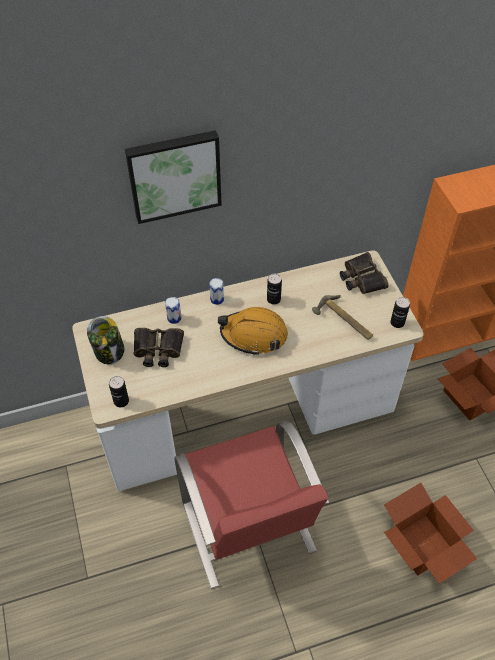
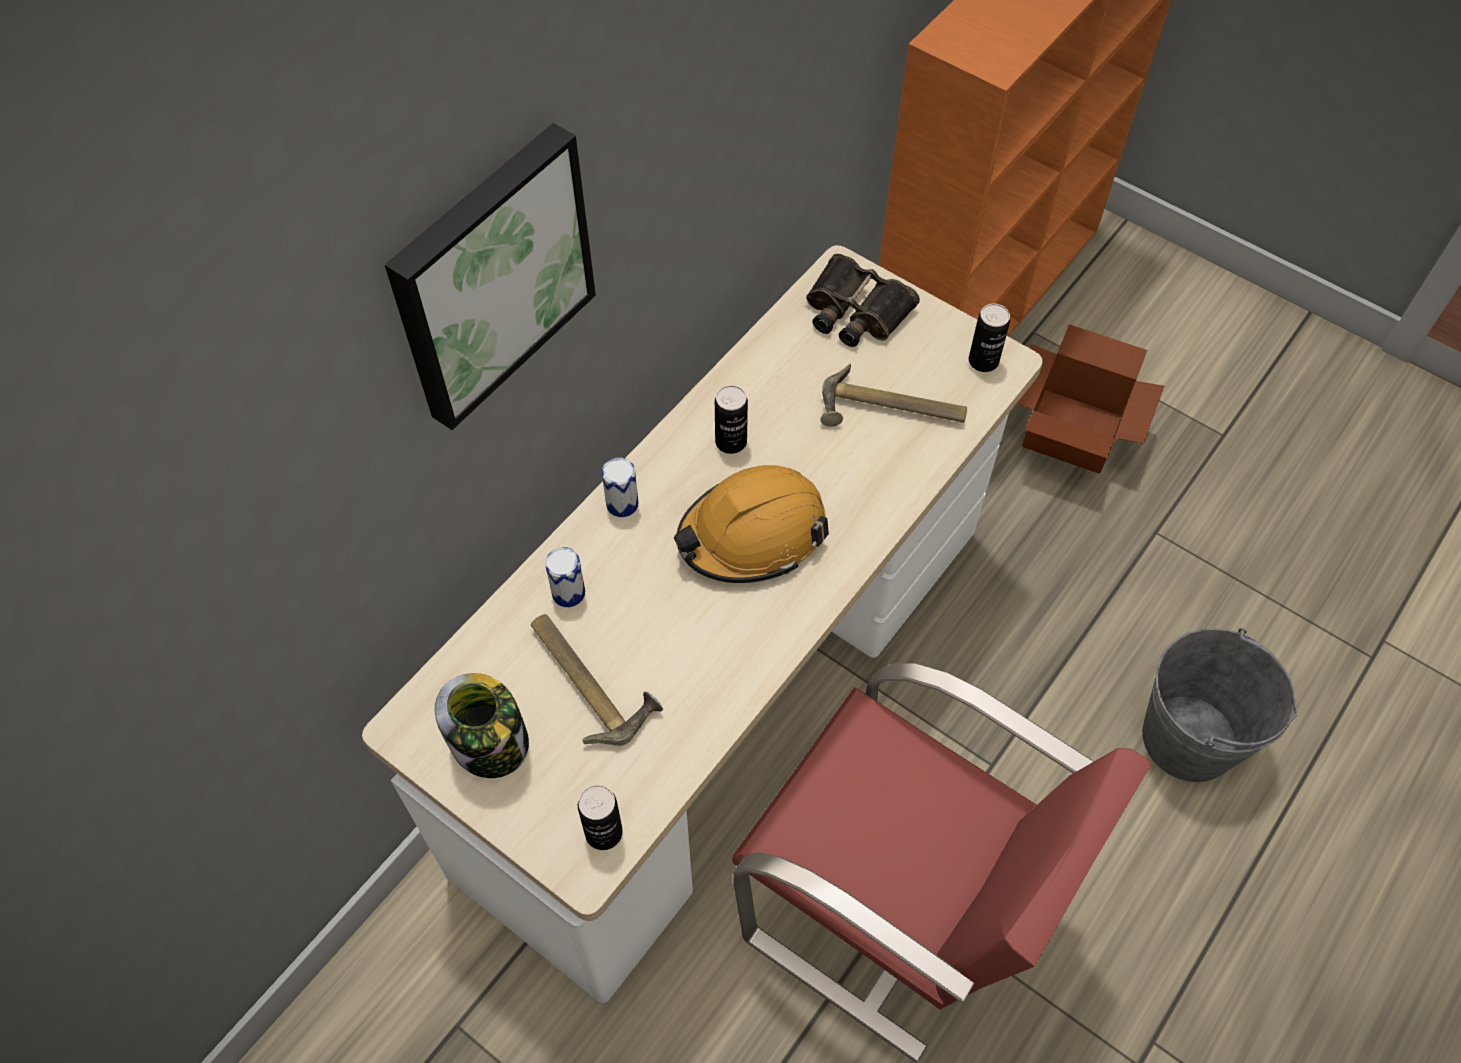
camera: 35 degrees left, 5 degrees up
(157, 350) = (589, 679): binoculars -> hammer
(422, 547) = (1189, 738): cardboard box -> grey bucket

